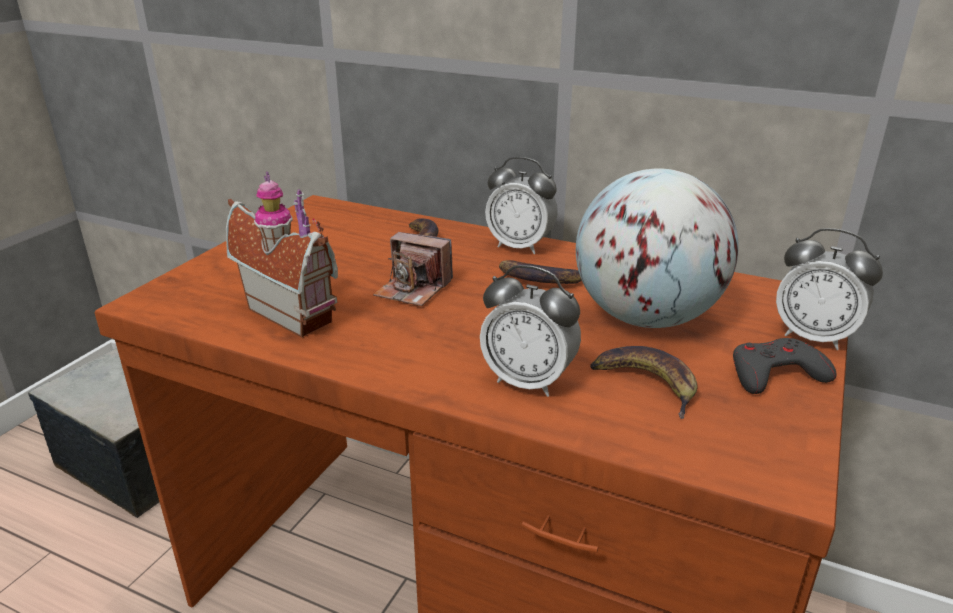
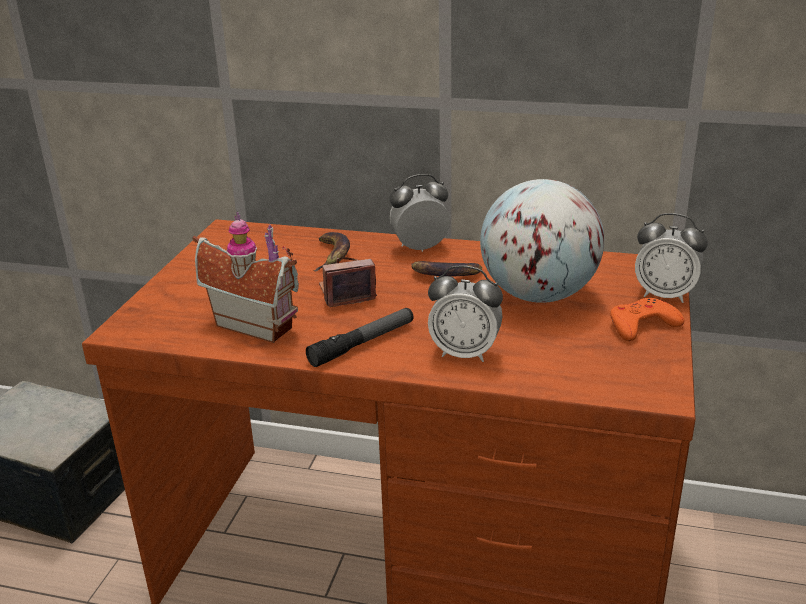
camera: 10 degrees left, 0 degrees up
(406, 352) = (362, 344): none -> flashlight
(413, 289) = (346, 294): camera -> camera turned 150 degrees clockwise
(520, 246) = (420, 248): alarm clock -> alarm clock turned 150 degrees clockwise
(647, 384) = (552, 344): banana -> none
(775, 374) = (642, 325): grey game controller -> orange game controller

